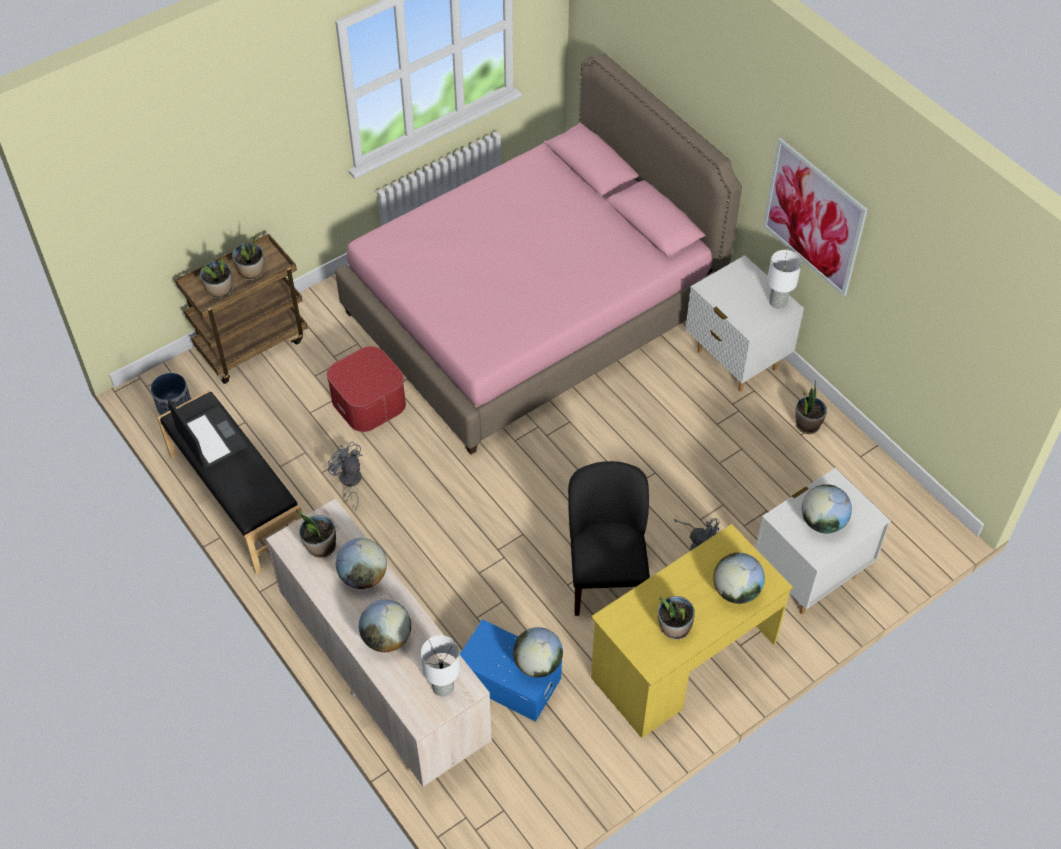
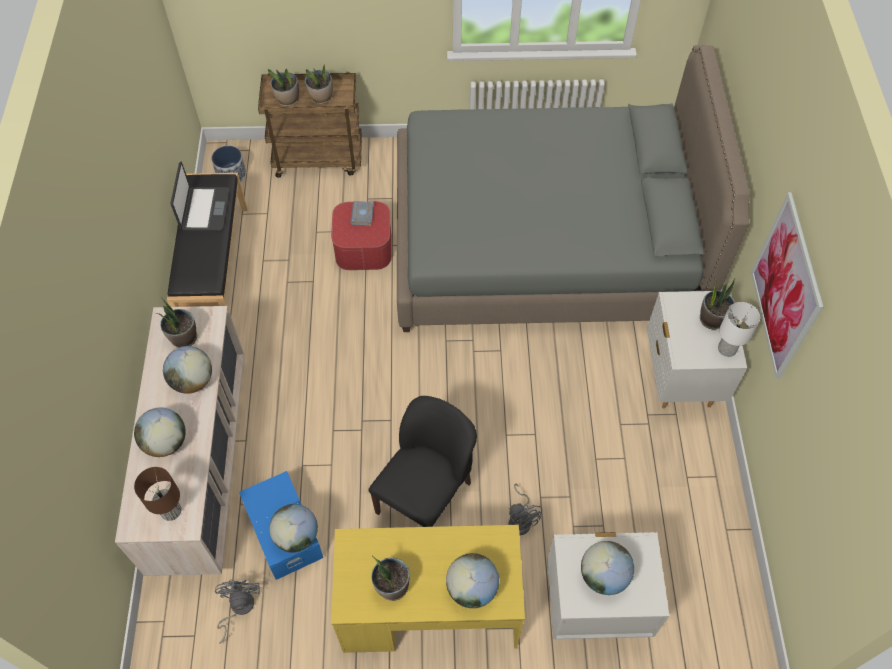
camera: 35 degrees right, 5 degrees up
(349, 482) = (299, 301): grey fan -> grey fan (238, 608)
(360, 367) = (363, 215): none -> grey book
(443, 686) = (171, 511): white table lamp -> brown table lamp
(532, 310) = (544, 243): pink bed -> grey bed
(807, 424) = (699, 471): potted plant -> potted plant (712, 319)

